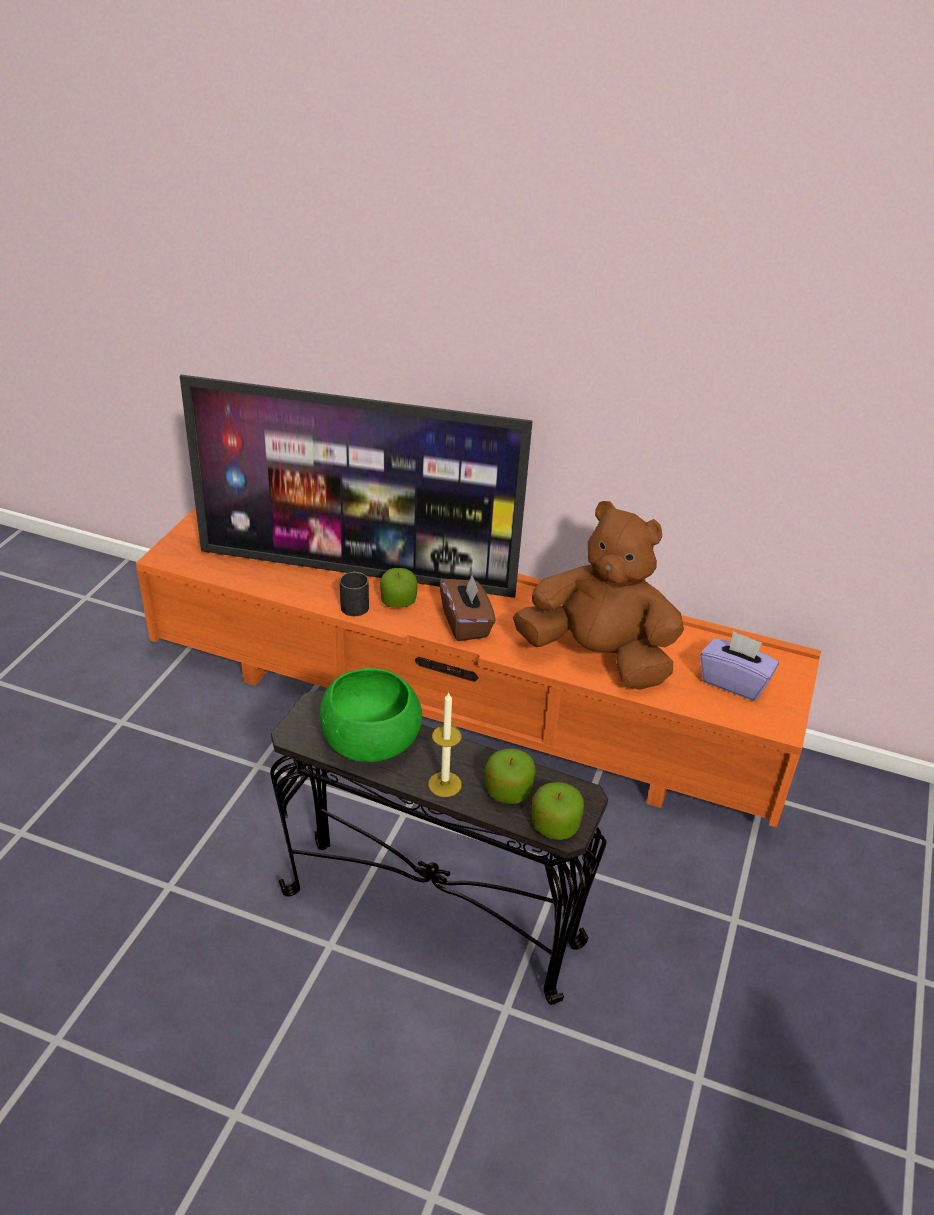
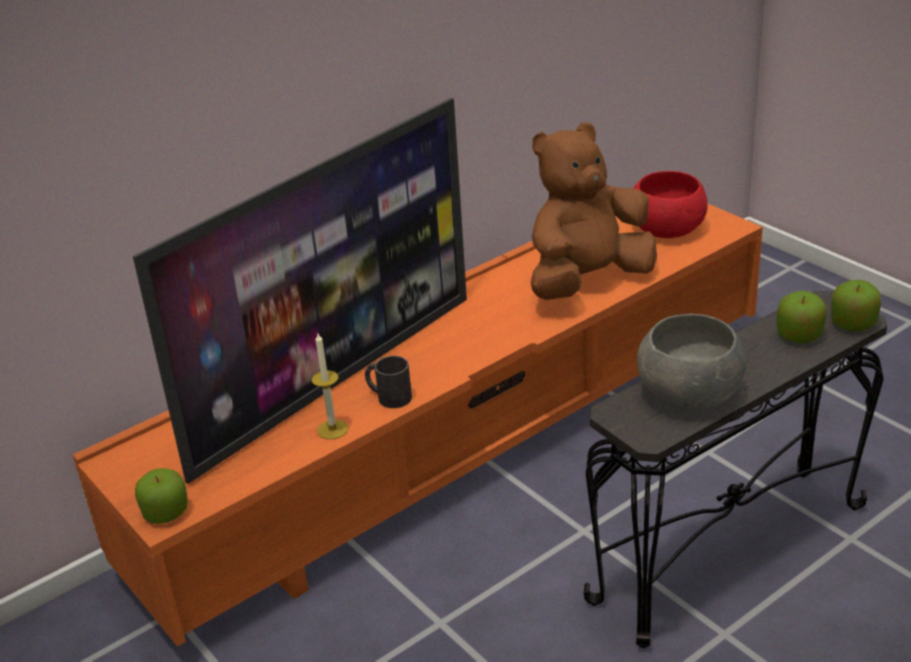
camera: 55 degrees left, 5 degrees down
(370, 741) = (690, 393): green bowl -> grey bowl
(398, 601) = (410, 368): apple -> apple (166, 512)
(444, 784) = (772, 365): candle -> candle (332, 429)
(466, 623) = (481, 337): brown tissue box -> none
(734, 682) = (667, 229): purple tissue box -> red bowl

